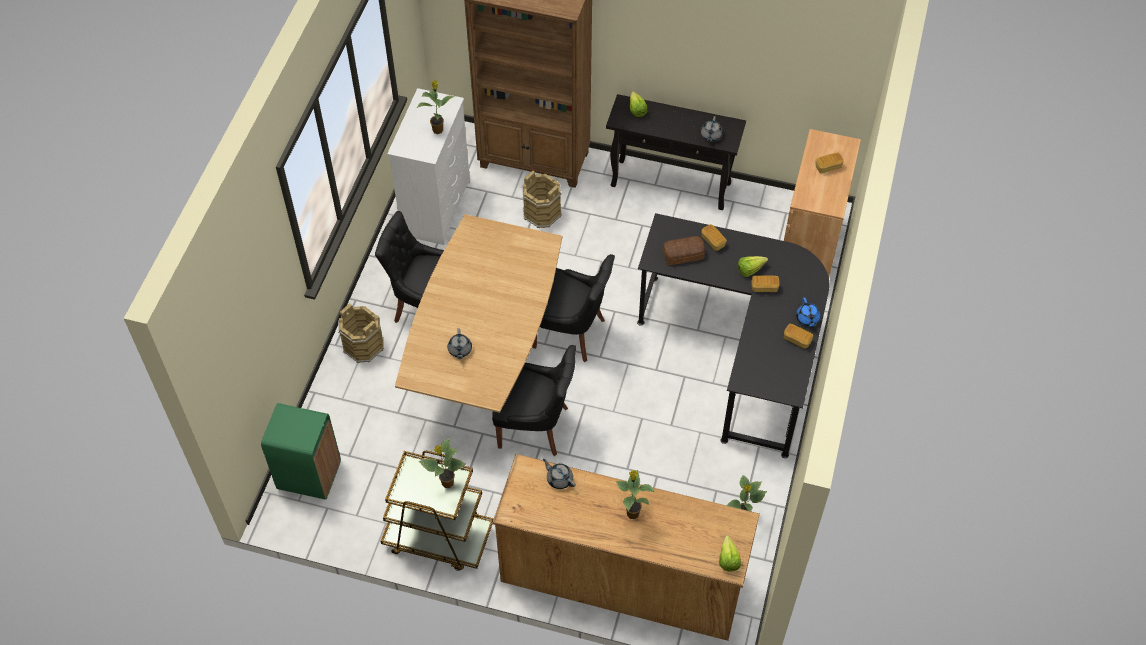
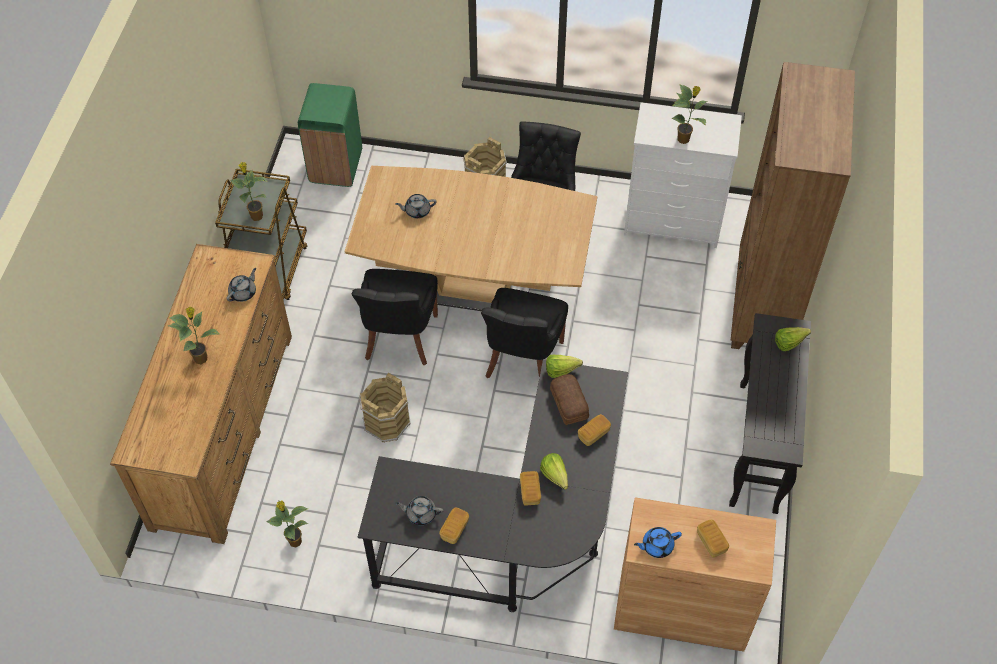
camera: 85 degrees right, 0 degrees up
(541, 213) = (685, 318): brown bucket -> brown bucket (386, 422)
(710, 136) = (765, 425): grey teapot -> grey teapot (420, 514)
(728, 557) = (144, 448): lettuce -> lettuce (564, 371)
(807, 319) = (487, 541): blue teapot -> blue teapot (656, 546)

